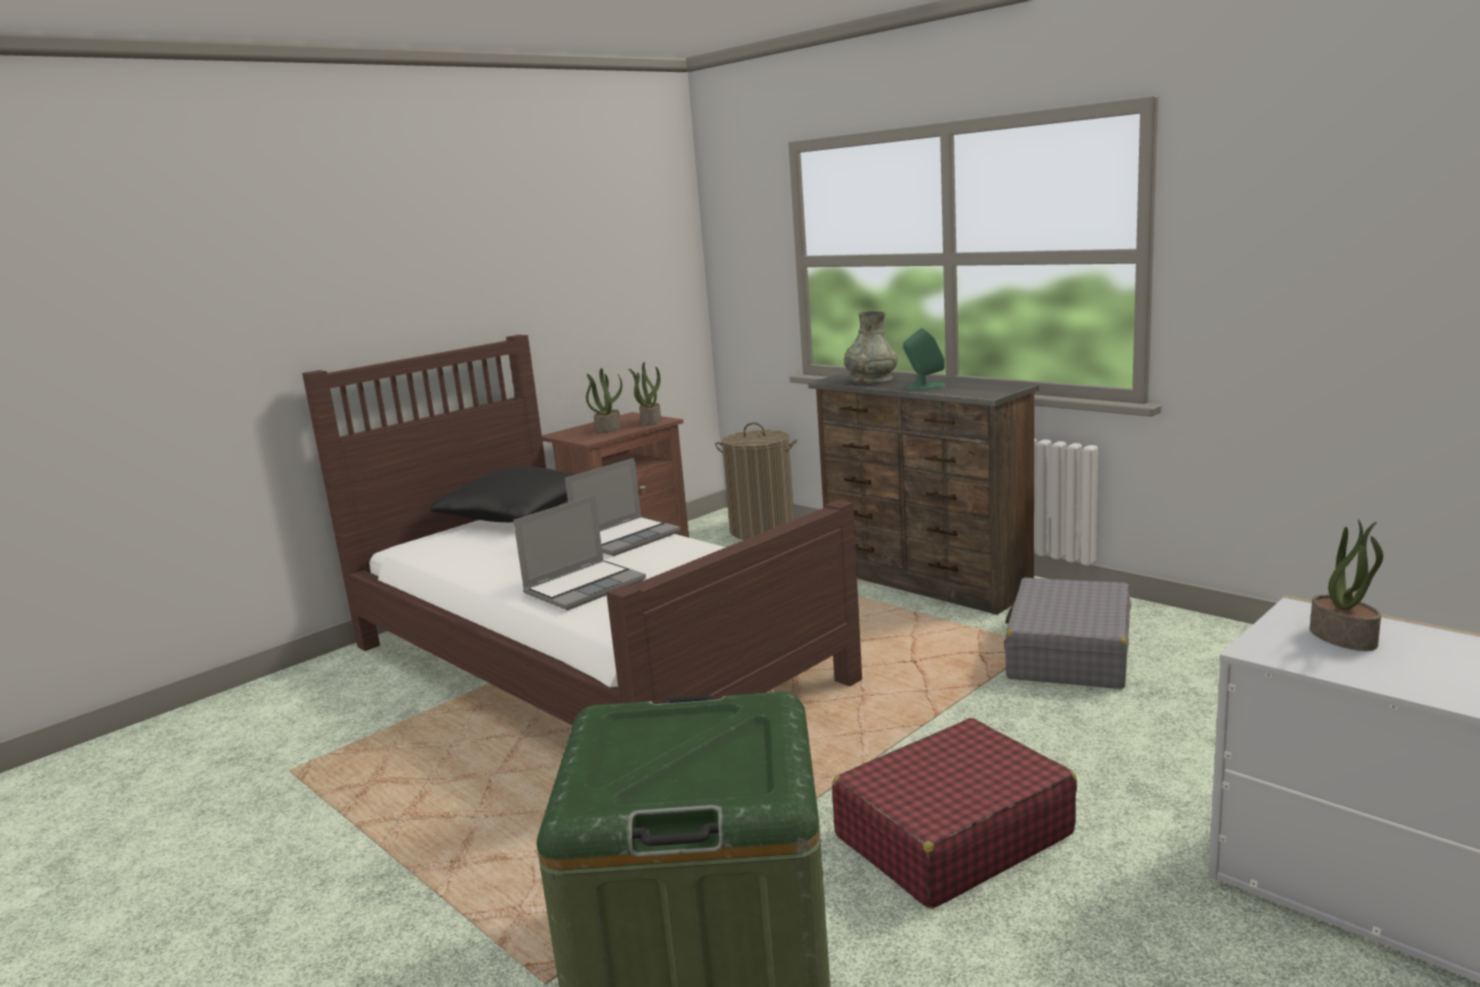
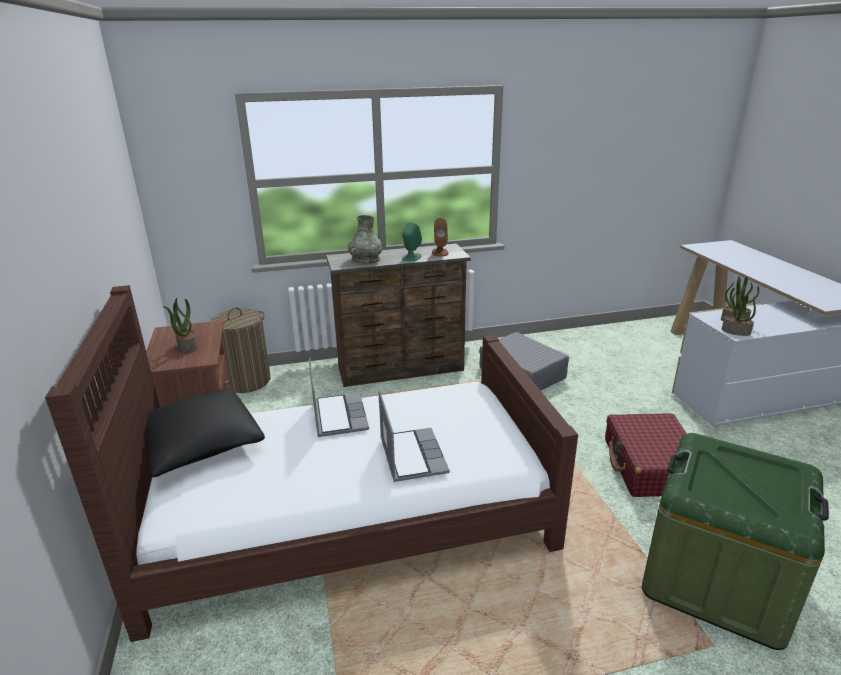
camera: 60 degrees left, 10 degrees up
(650, 421) = (203, 329): potted plant -> potted plant (735, 331)
(976, 388) = (440, 252): none -> brown speaker

